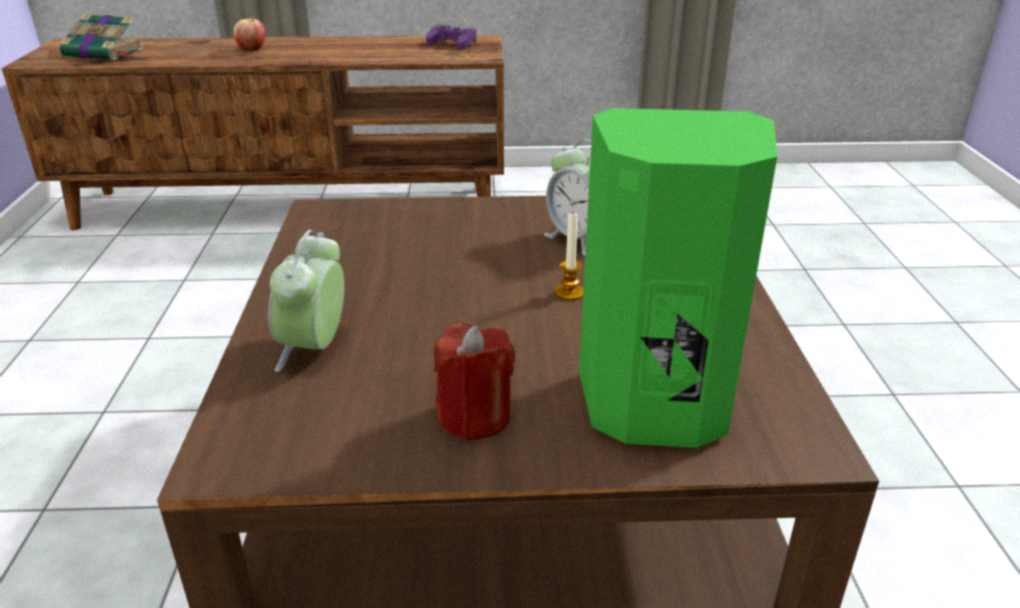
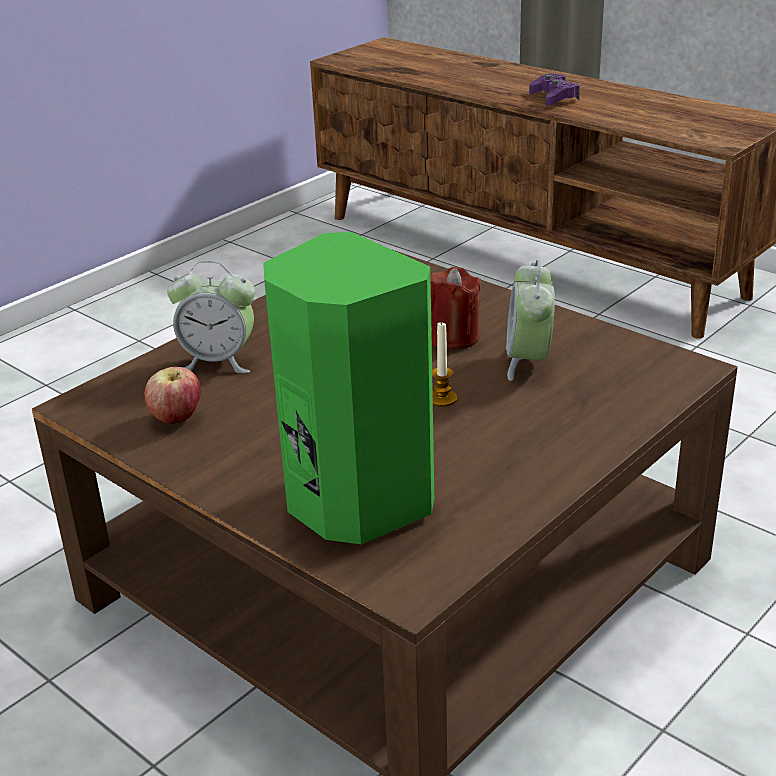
camera: 45 degrees right, 0 degrees up
(105, 53) = (398, 61): book -> none
(252, 50) = (517, 83): apple -> apple (176, 418)
(314, 348) = (219, 361): alarm clock -> alarm clock turned 135 degrees counterclockwise
(452, 44) = (719, 118): purple game controller -> purple game controller (554, 97)
(474, 417) = (237, 449): red candle -> red candle (453, 337)

